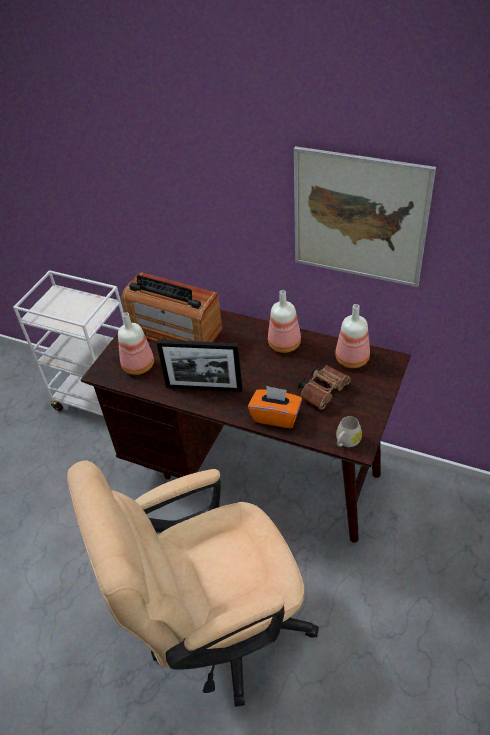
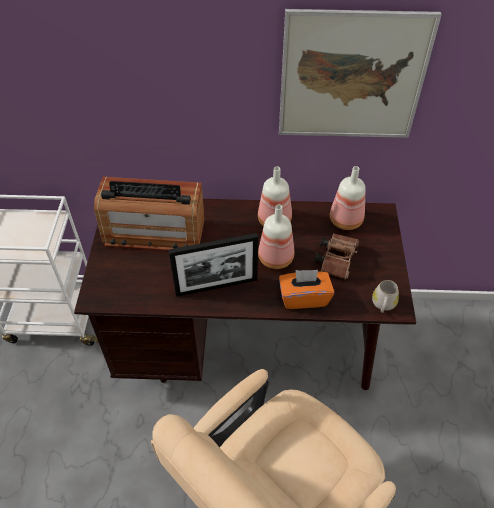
camera: 25 degrees left, 5 degrees up
(139, 366) = (134, 280): bottle -> bottle (277, 258)

